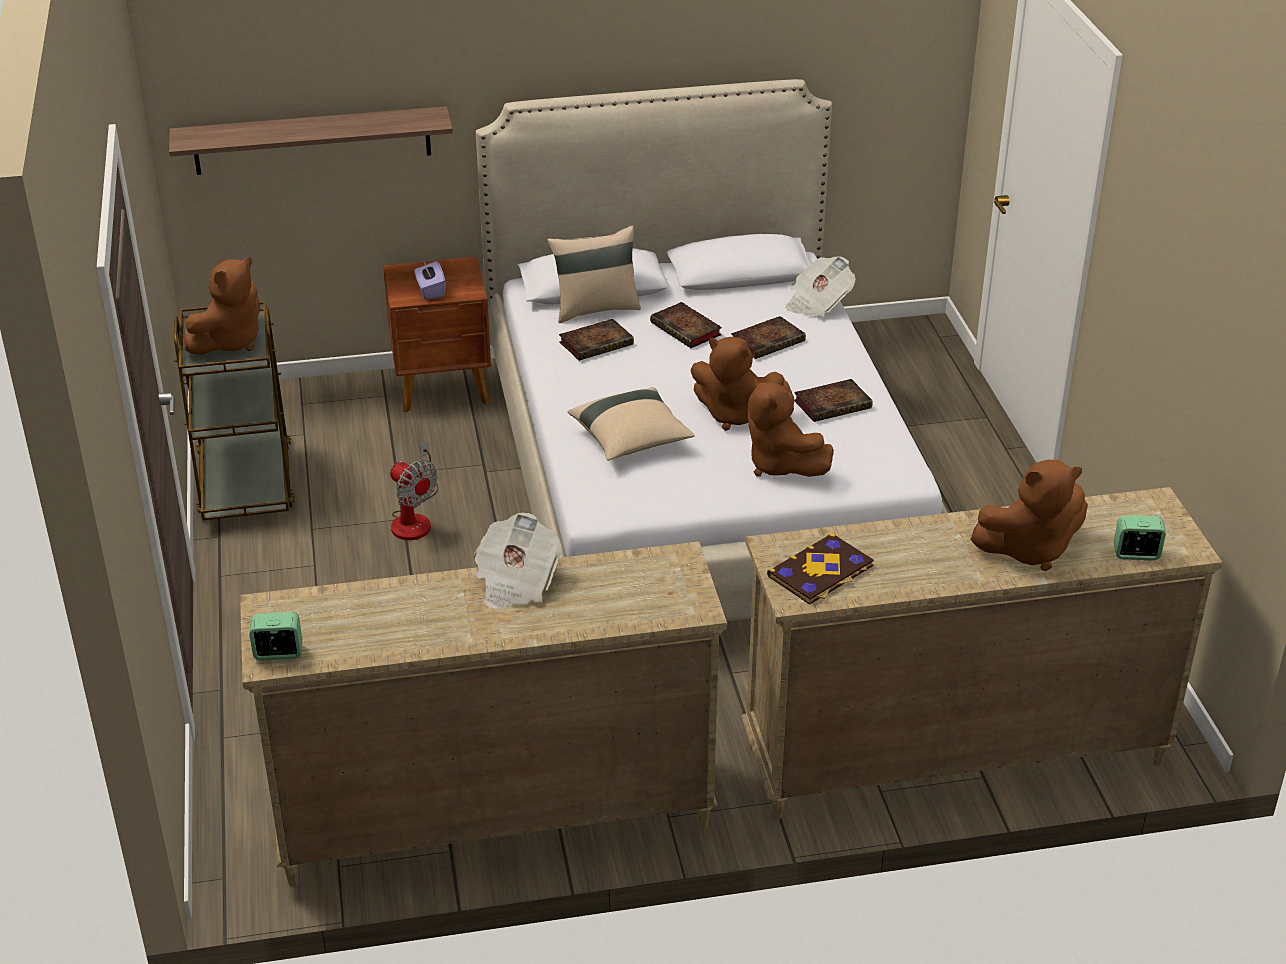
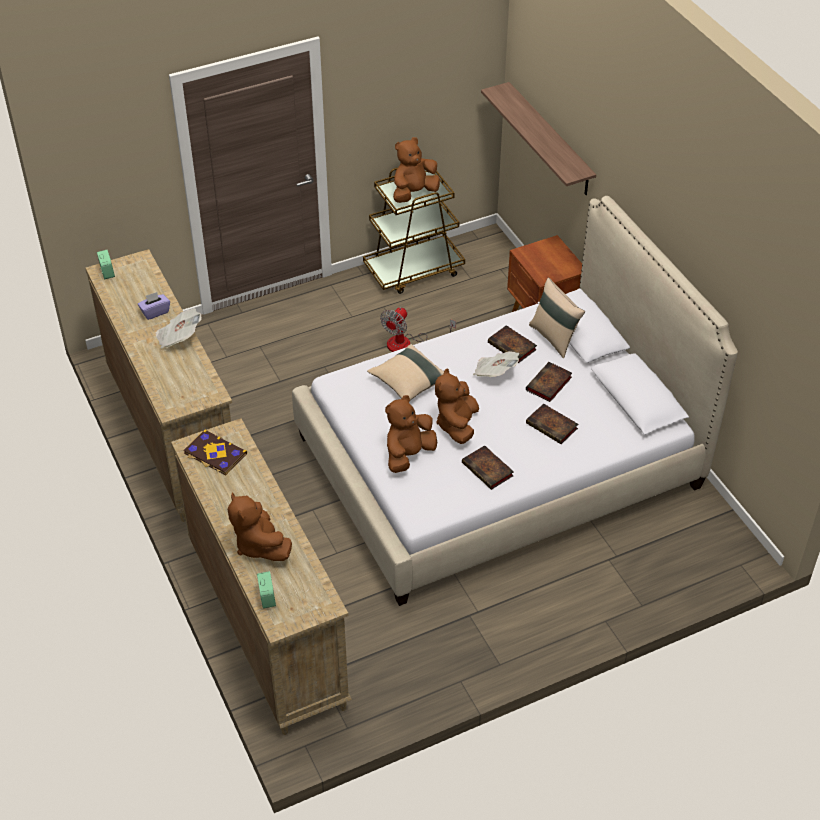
camera: 75 degrees right, 10 degrees up
(229, 342) = (414, 193): brown plush toy -> brown plush toy turned 120 degrees clockwise
(430, 291) = (536, 261): purple tissue box -> purple tissue box (155, 312)
(818, 303) = (615, 444): newspaper -> newspaper (495, 372)

